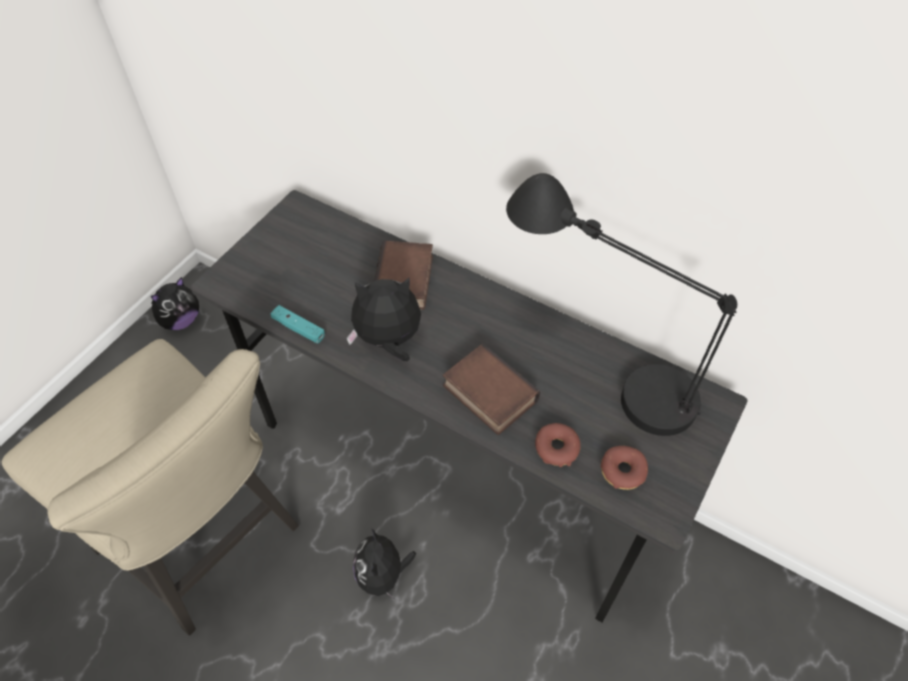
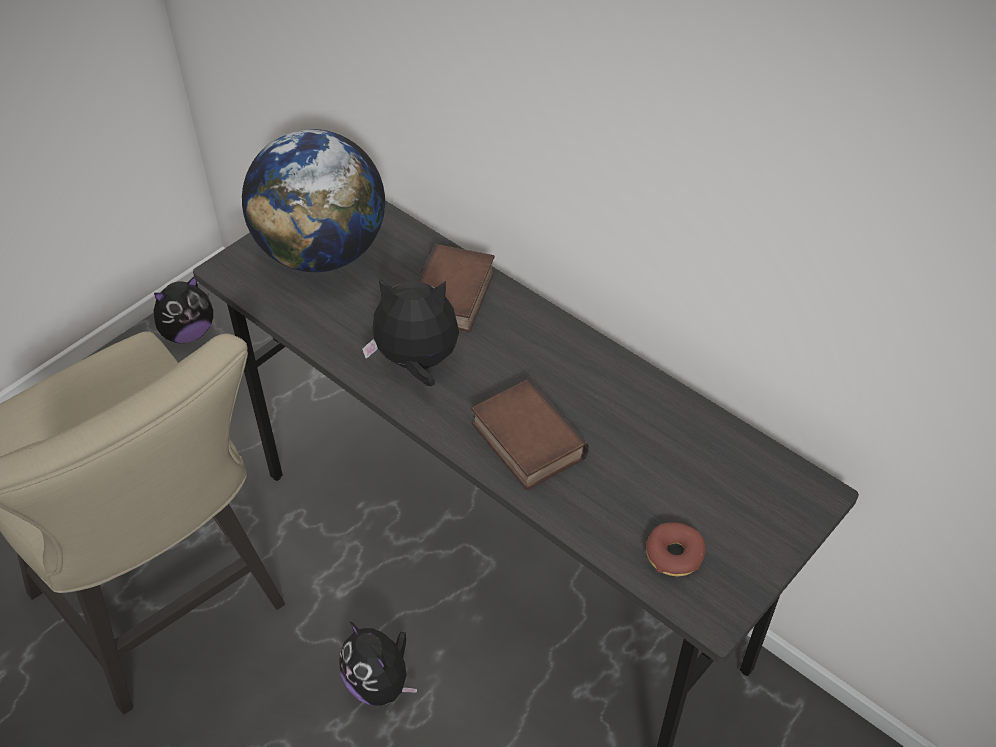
camera: 10 degrees right, 5 degrees down
(293, 258) = (322, 253): none -> globe
(298, 328) = (311, 334): turquoise game controller -> none
(383, 575) = (380, 682): plush toy -> plush toy turned 45 degrees counterclockwise
(556, 448) = (596, 516): donut -> none
(600, 368) = (674, 430): black table lamp -> none

